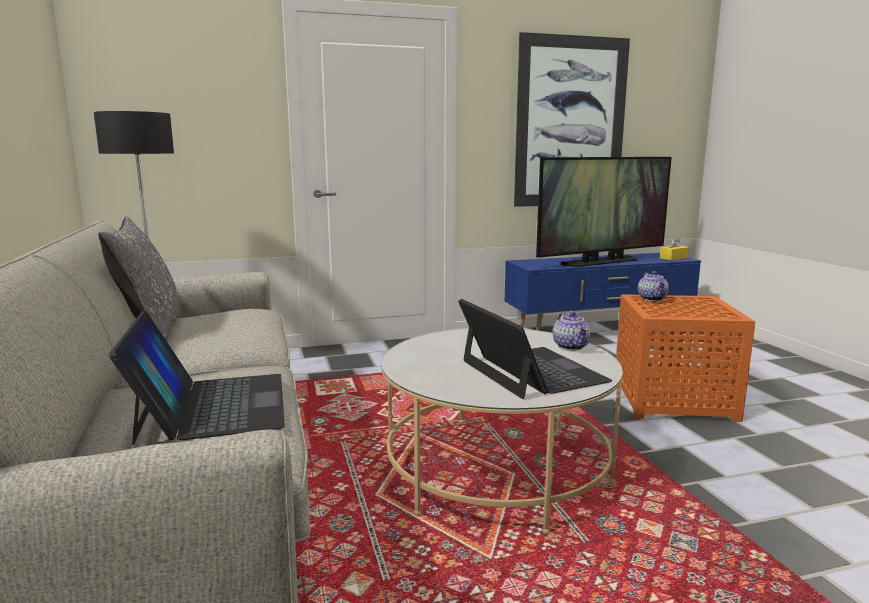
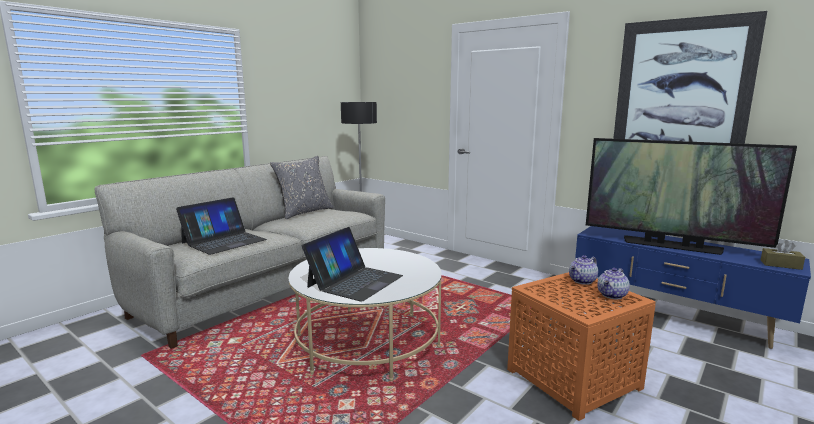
camera: 55 degrees right, 0 degrees up
(571, 347) = (417, 281): teapot -> teapot (612, 295)
(673, 258) = (780, 265): yellow tissue box -> brown tissue box

